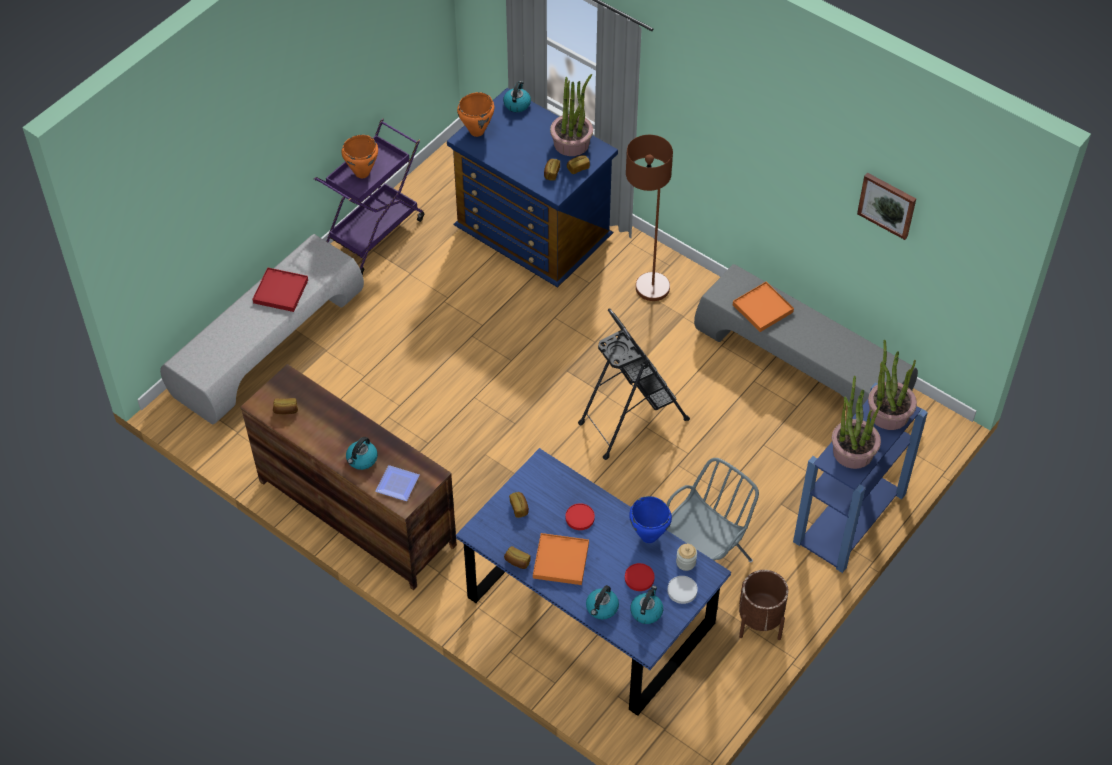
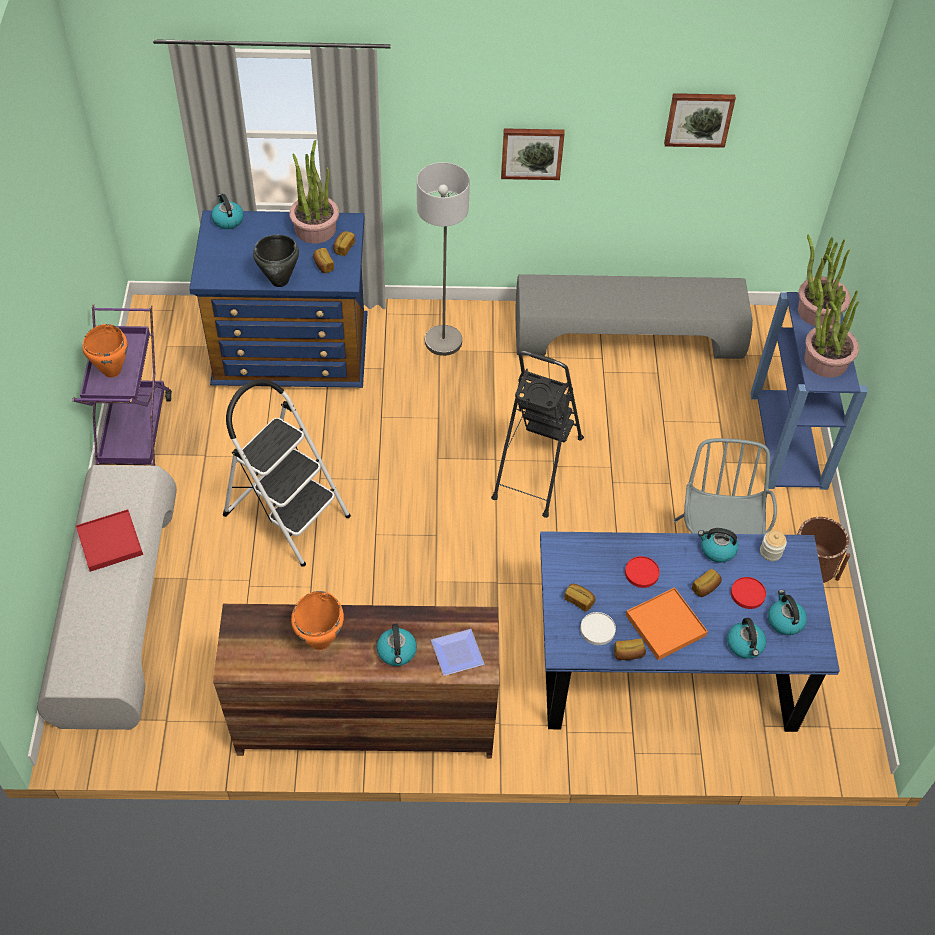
camera: 40 degrees left, 0 degrees up
(286, 410) = (268, 653): bread -> bread (706, 588)
(426, 345) = (284, 513): none -> step ladder
(477, 131) = (212, 264): orange cooking pot -> orange cooking pot (321, 640)
(511, 168) = (280, 281): none -> black cooking pot
(645, 293) = (441, 350): brown floor lamp -> grey floor lamp
(649, 536) = (717, 550): blue cooking pot -> kettle
(682, 590) = (793, 580): white plate -> white plate (597, 629)
(757, 166) = (532, 152): none -> picture
(762, 308) = (580, 298): orange tray -> none

